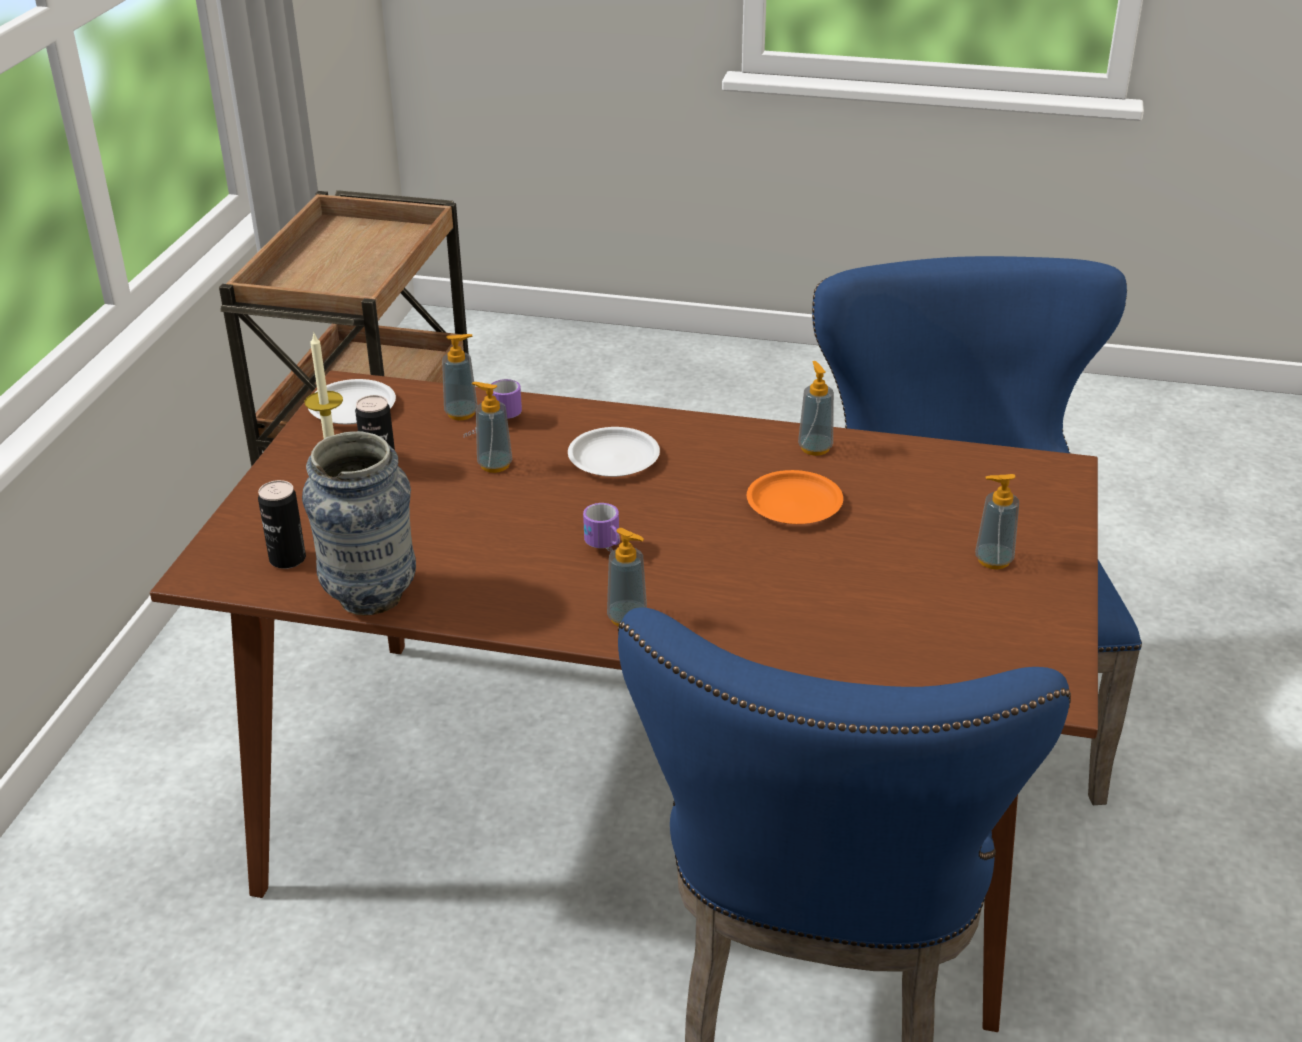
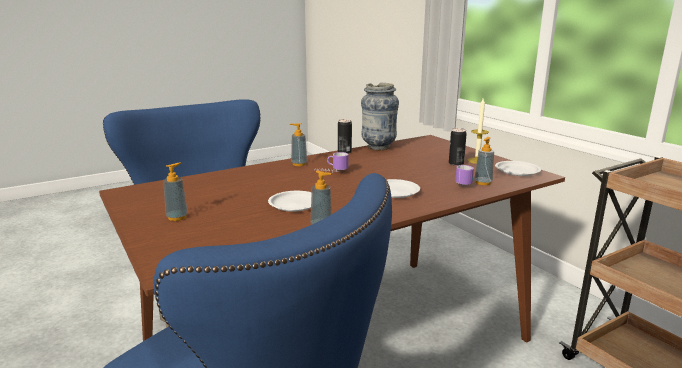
camera: 135 degrees right, 15 degrees down
(287, 559) = (418, 145): can -> can (344, 152)
(494, 465) = (428, 176): soap dispenser -> none
(795, 504) = (294, 204): orange plate -> white plate

